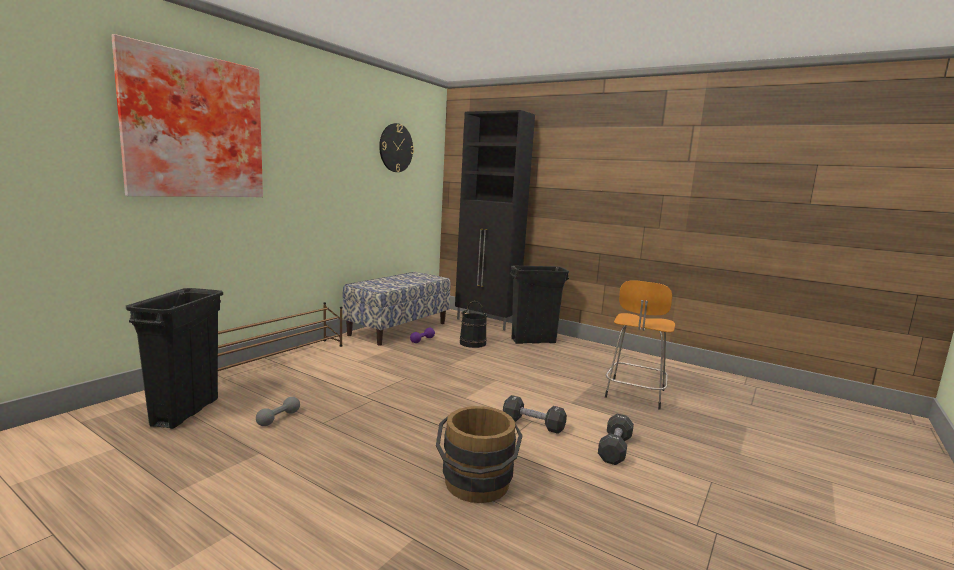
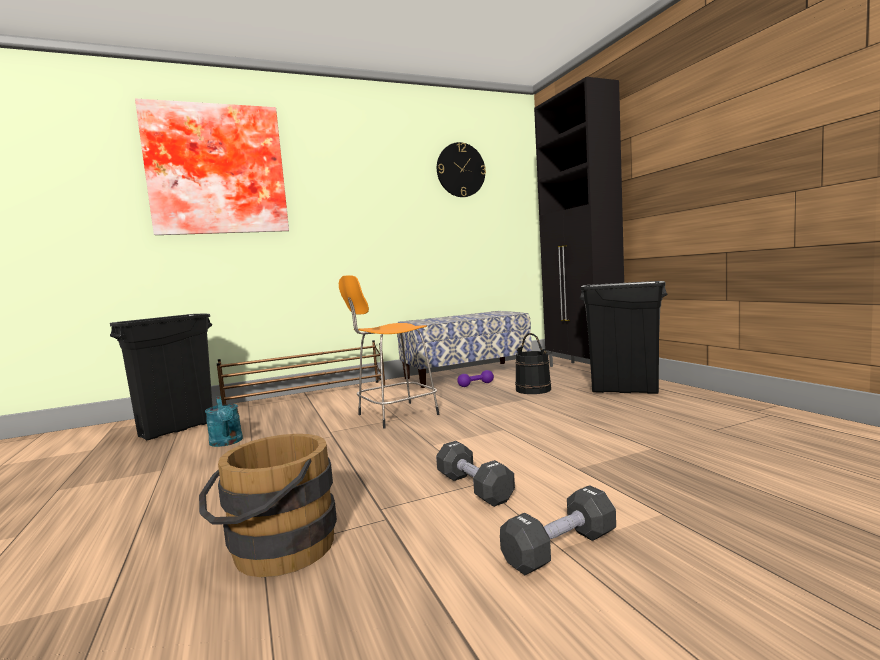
camera: 35 degrees right, 5 degrees down
(278, 418) = (227, 442): grey dumbbell -> turquoise watering can
(634, 394) = (717, 471): orange stool -> orange stool (395, 415)

